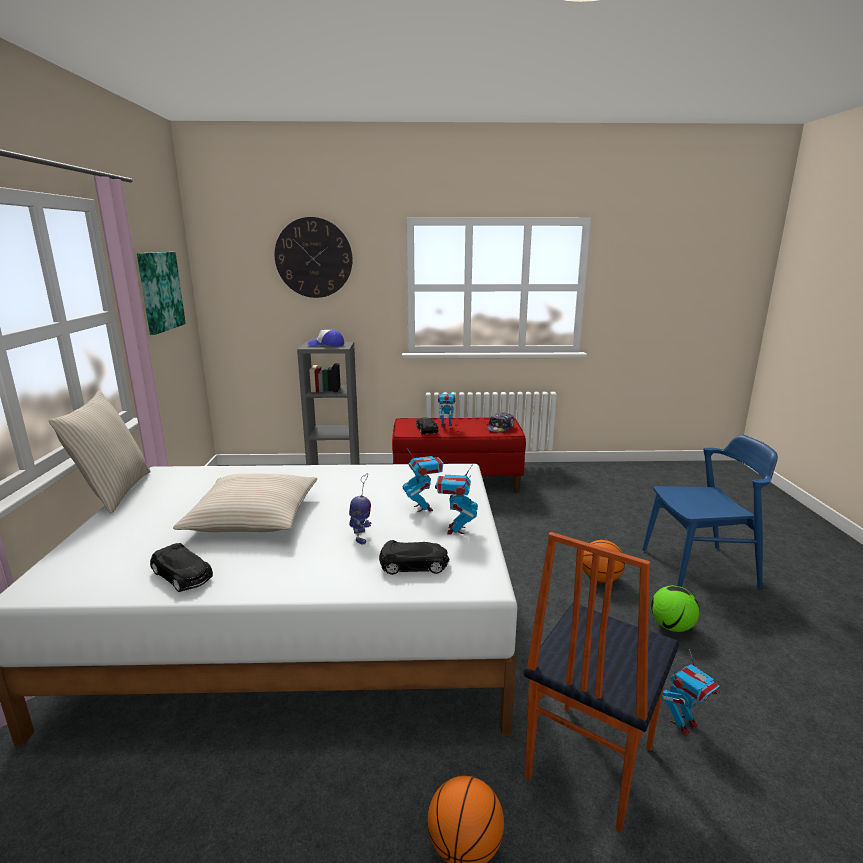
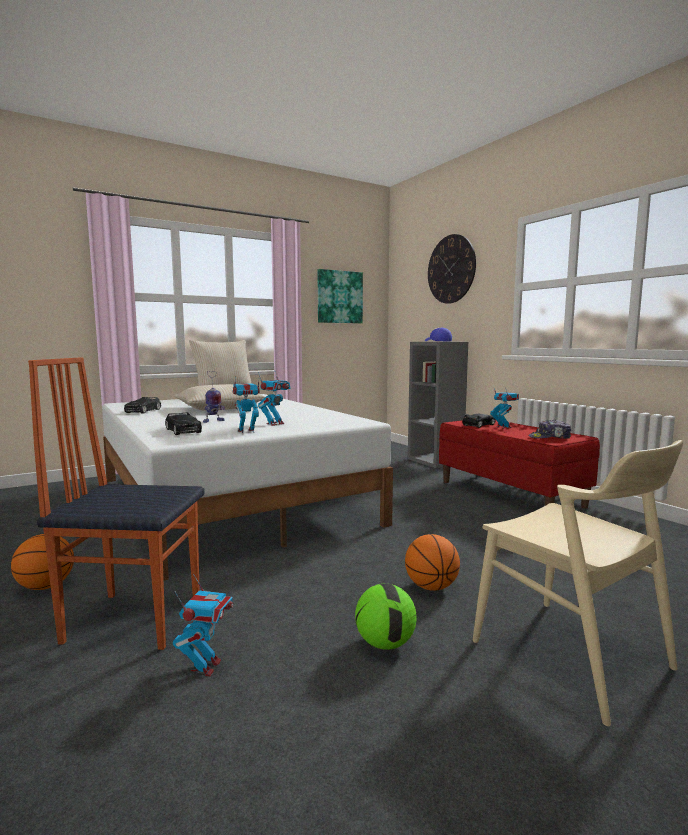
camera: 60 degrees right, 10 degrees down
(683, 724) = (206, 666): toy robot -> toy robot turned 105 degrees counterclockwise
(699, 568) = (570, 655): blue chair -> beige chair

